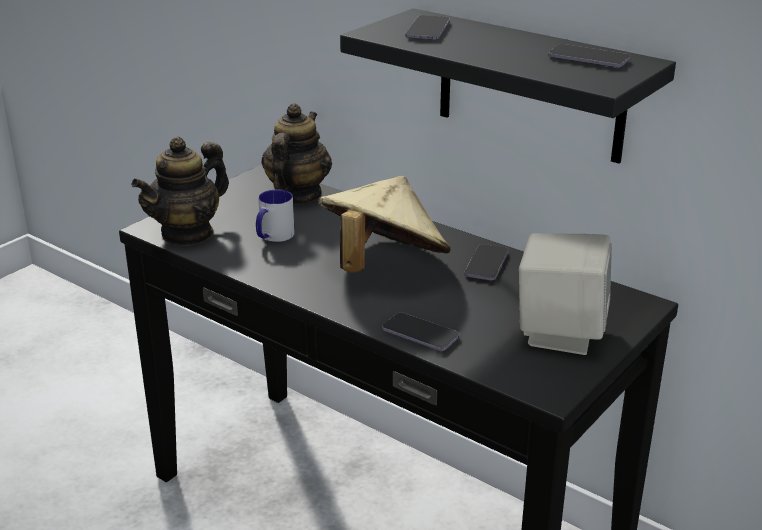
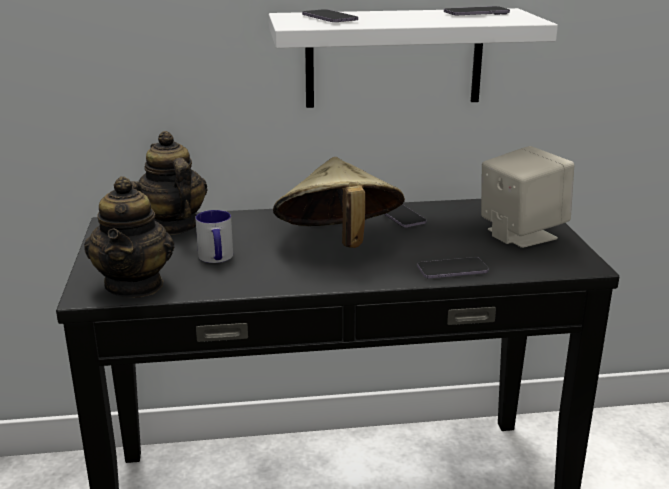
camera: 45 degrees left, 5 degrees down
(530, 86) = (394, 58): black shelf -> white shelf

